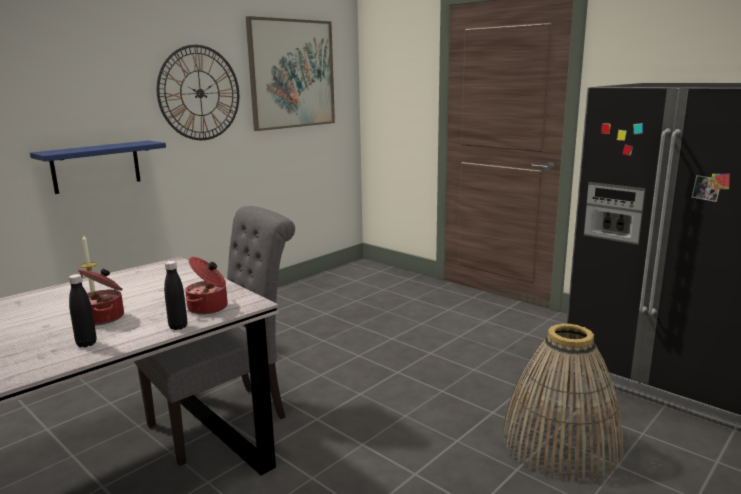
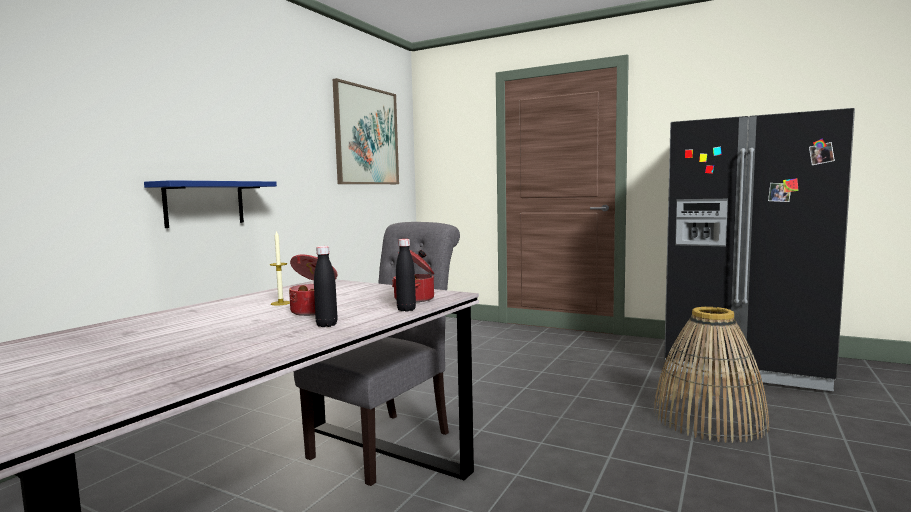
camera: 15 degrees left, 10 degrees down
(200, 93) = (295, 142): wall clock -> none

